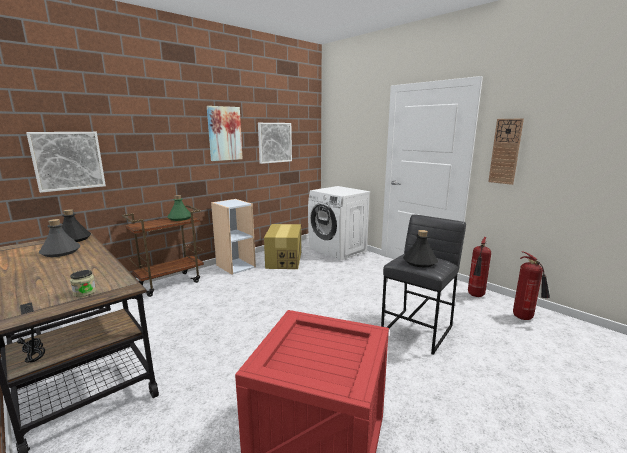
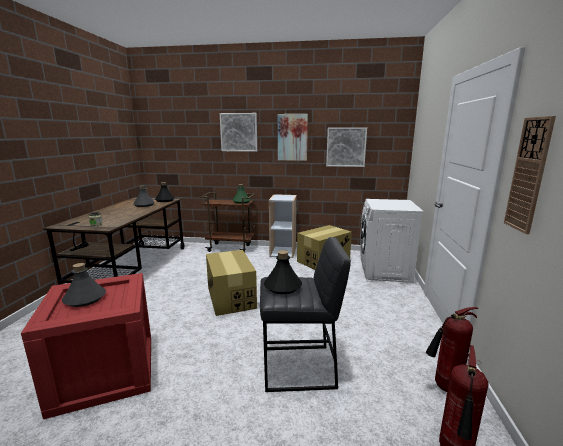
camera: 50 degrees right, 0 degrees up
(68, 160) = (184, 153): picture -> picture (239, 132)
(277, 320) = (231, 297): none -> cardboard box
(306, 357) = (85, 299): none -> grey bottle

